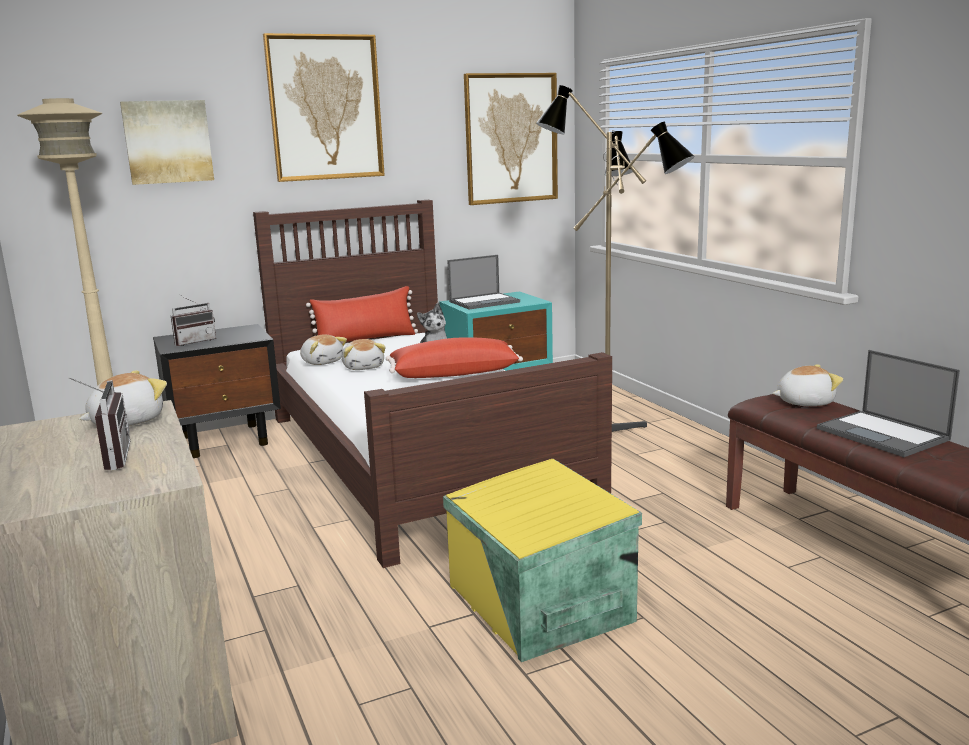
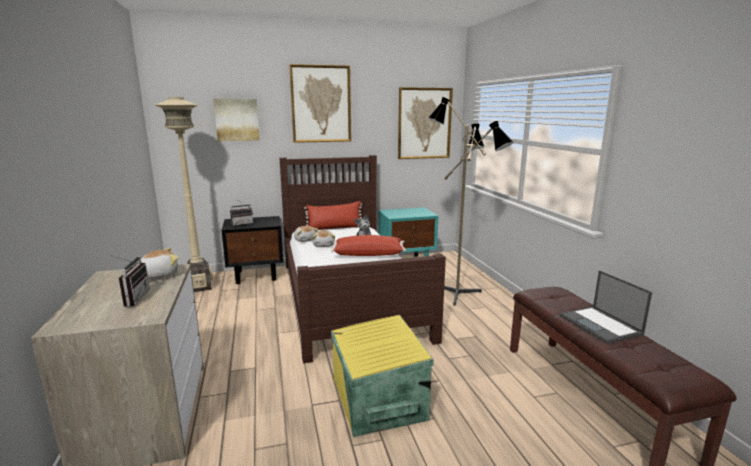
camera: 10 degrees right, 0 degrees up
(485, 302) = (402, 212): laptop -> none
(804, 402) = (559, 295): plush toy -> none

